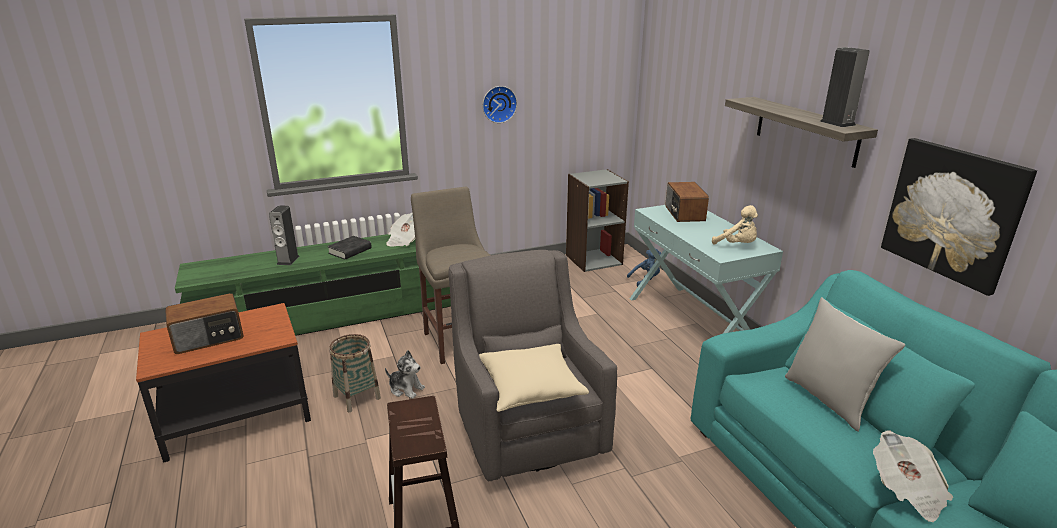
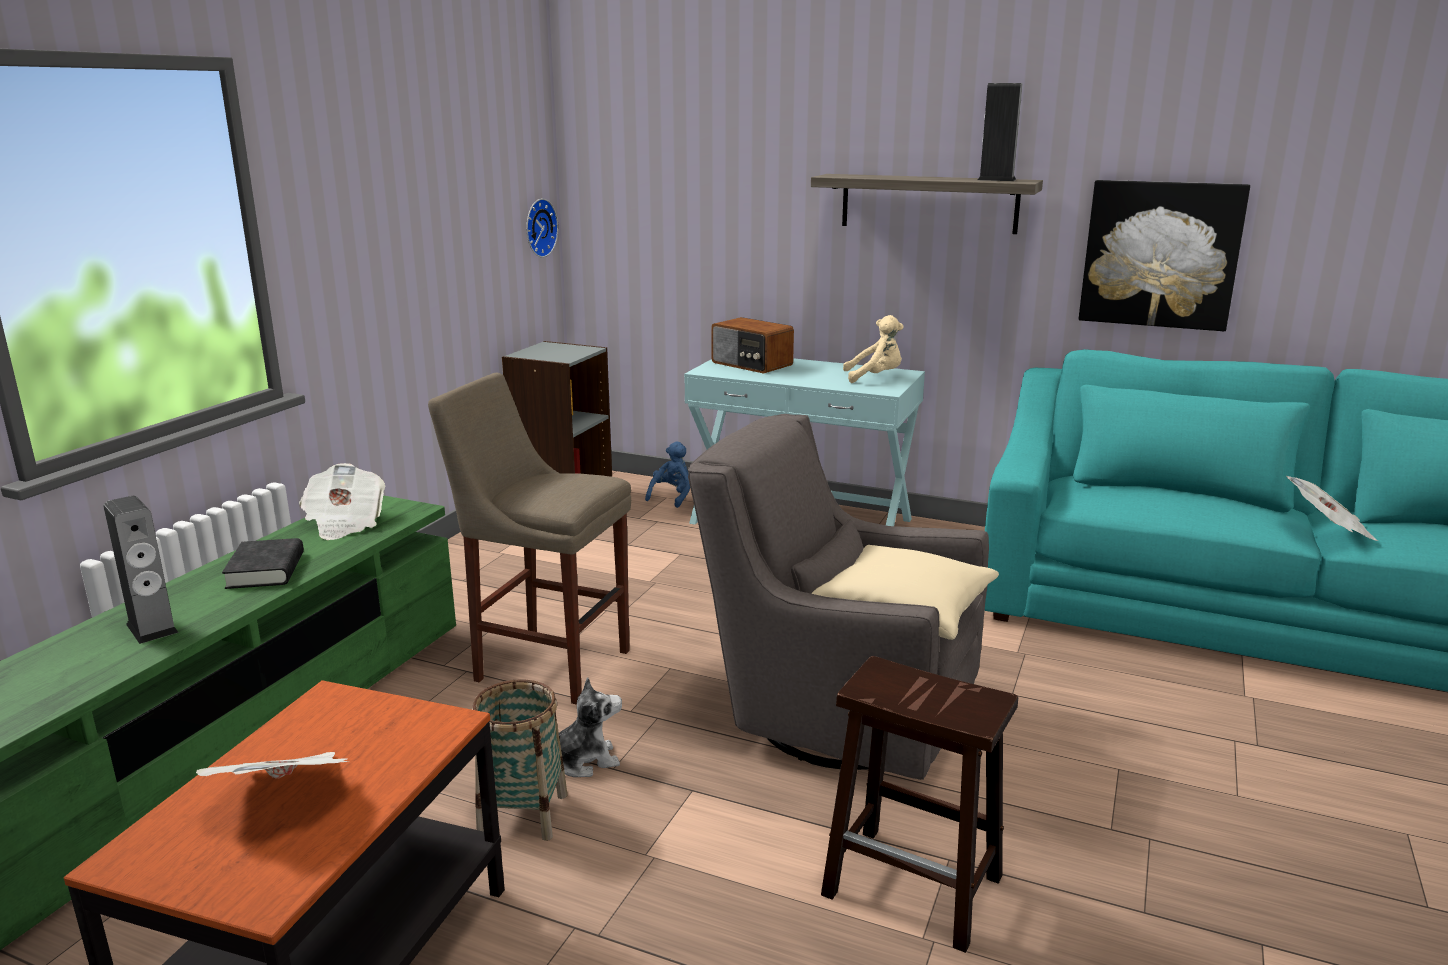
camera: 45 degrees left, 5 degrees down
(209, 338) = (286, 795): radio -> newspaper
(498, 104) = (401, 238): wall clock -> wall clock (538, 227)
(829, 399) = (1163, 490): grey pillow -> none

